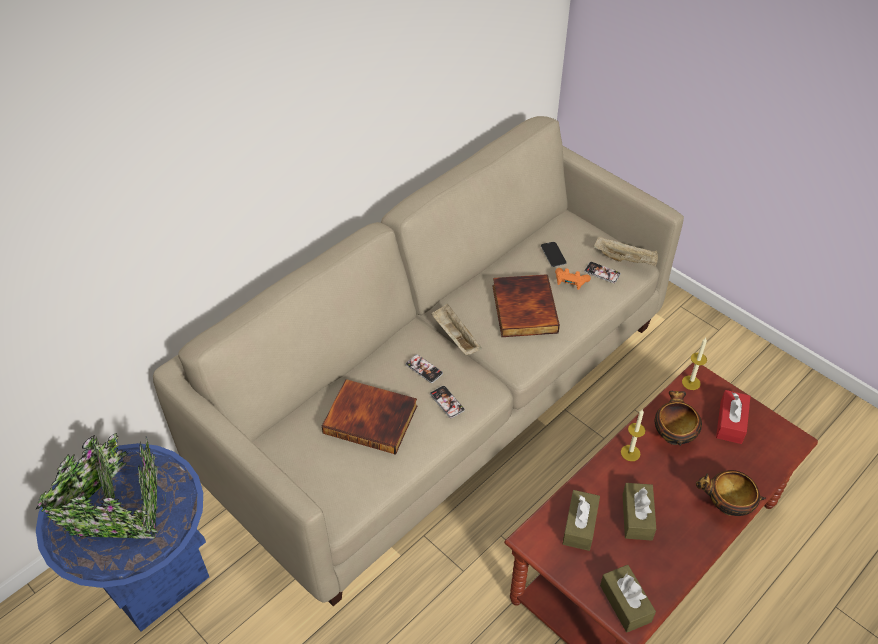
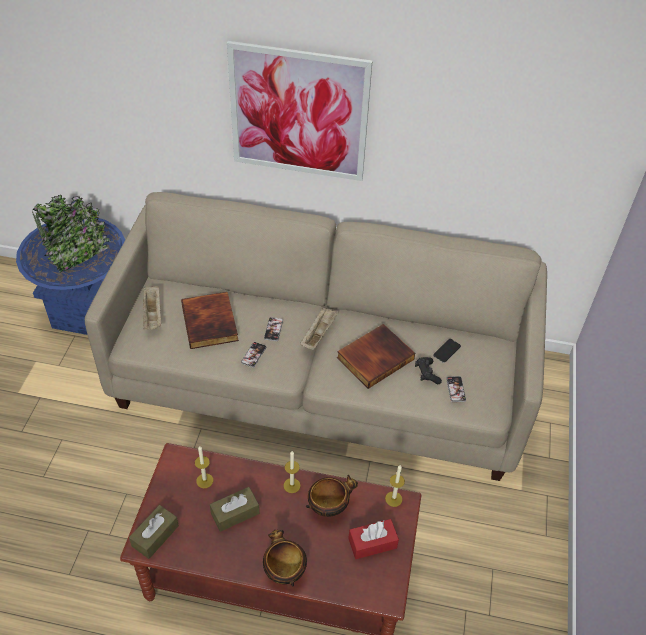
camera: 55 degrees right, 0 degrees up
(293, 130) = (298, 113): none -> picture
(570, 282) = (426, 374): orange game controller -> black game controller
(580, 525) = (204, 480): brown tissue box -> candle
(625, 259) = (486, 399): beige tray -> beige tray (153, 315)

